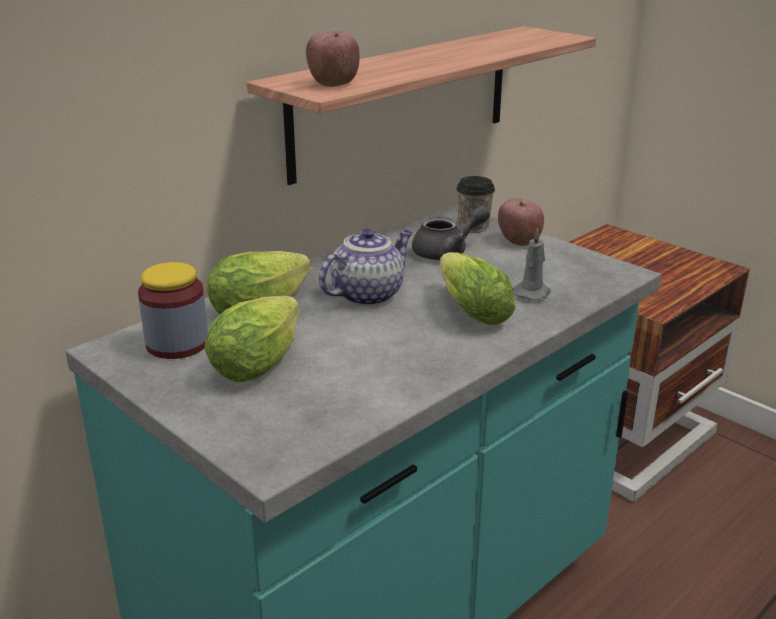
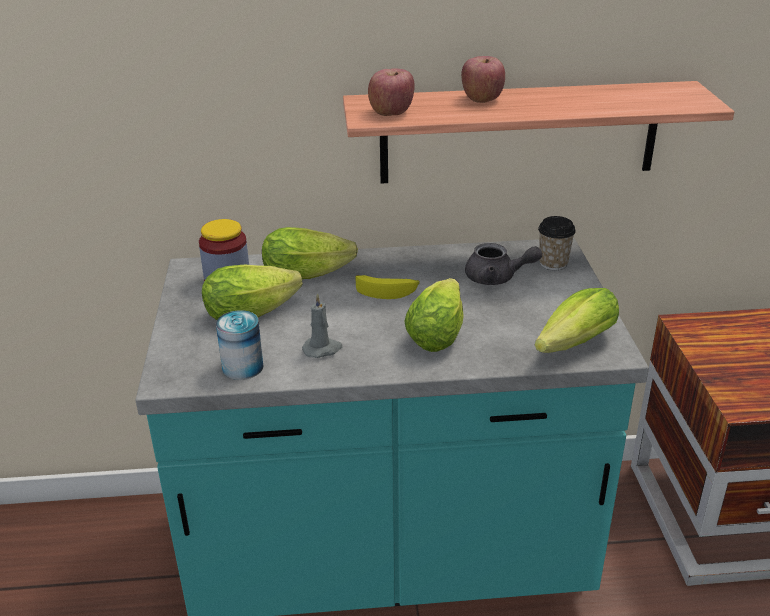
camera: 40 degrees right, 5 degrees up
(336, 414) = (242, 367): none -> can
(368, 294) = (387, 290): teapot -> banana
(519, 241) = (570, 290): apple -> apple (482, 99)
(532, 293) = (506, 338): grey candle -> grey candle (322, 349)
(588, 280) = (571, 346): none -> lettuce

